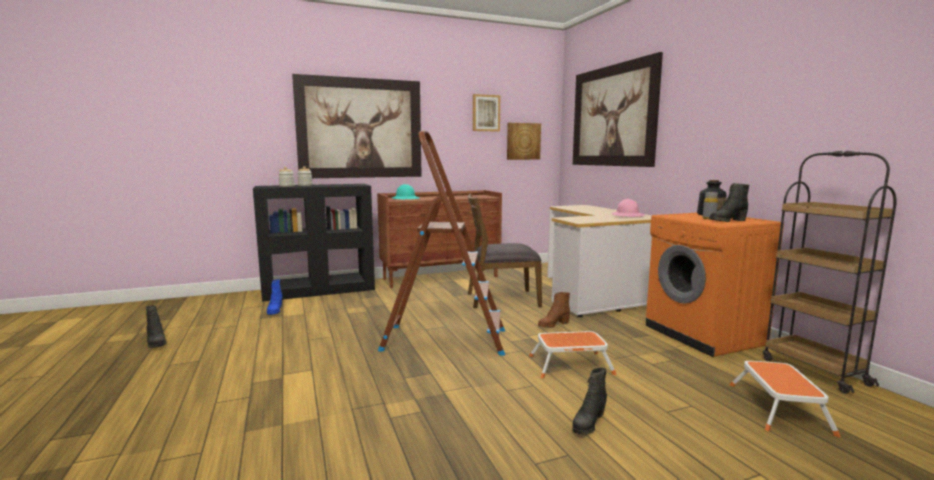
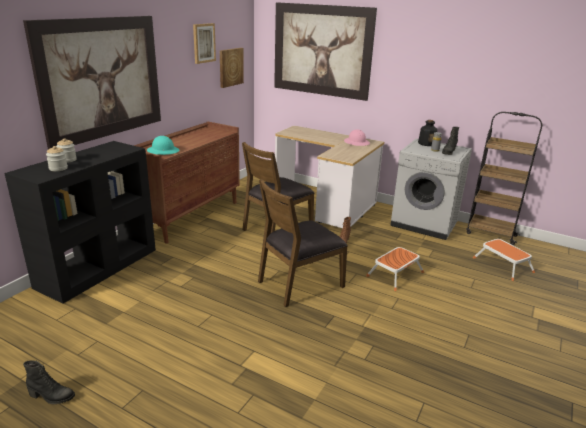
camera: 40 degrees left, 15 degrees up
(275, 311) = (103, 309): blue boot -> none
(446, 340) = (299, 283): brown step ladder -> brown chair
(588, 423) = (452, 311): black boot -> none
(702, 335) = (424, 224): orange washing machine -> white washing machine

